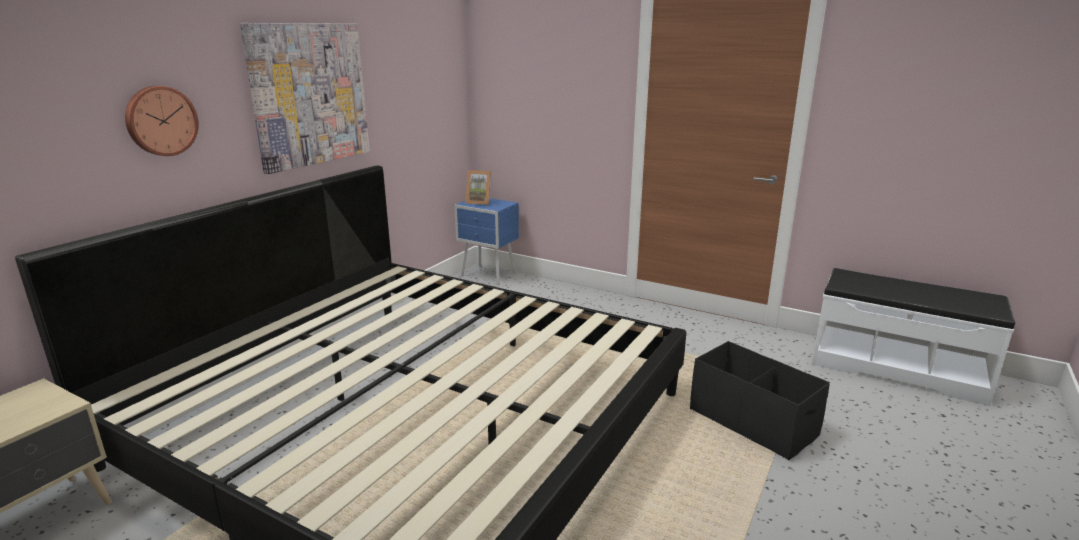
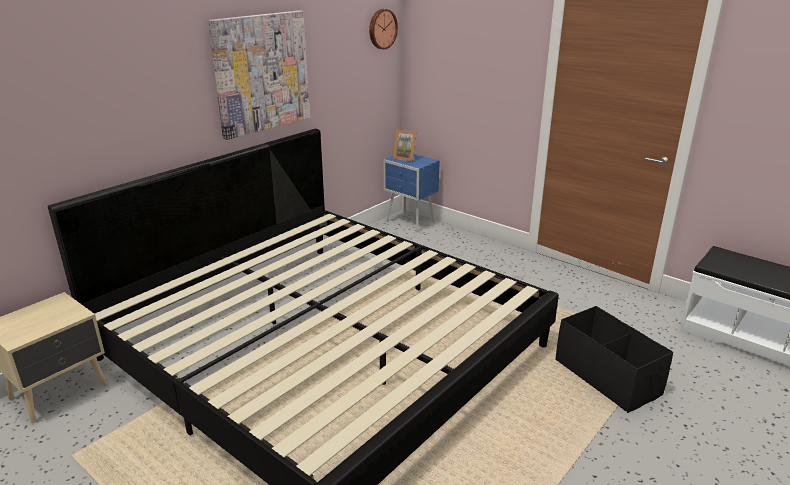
camera: 10 degrees right, 5 degrees up
(160, 121) = (147, 102): wall clock -> wall clock (382, 29)

